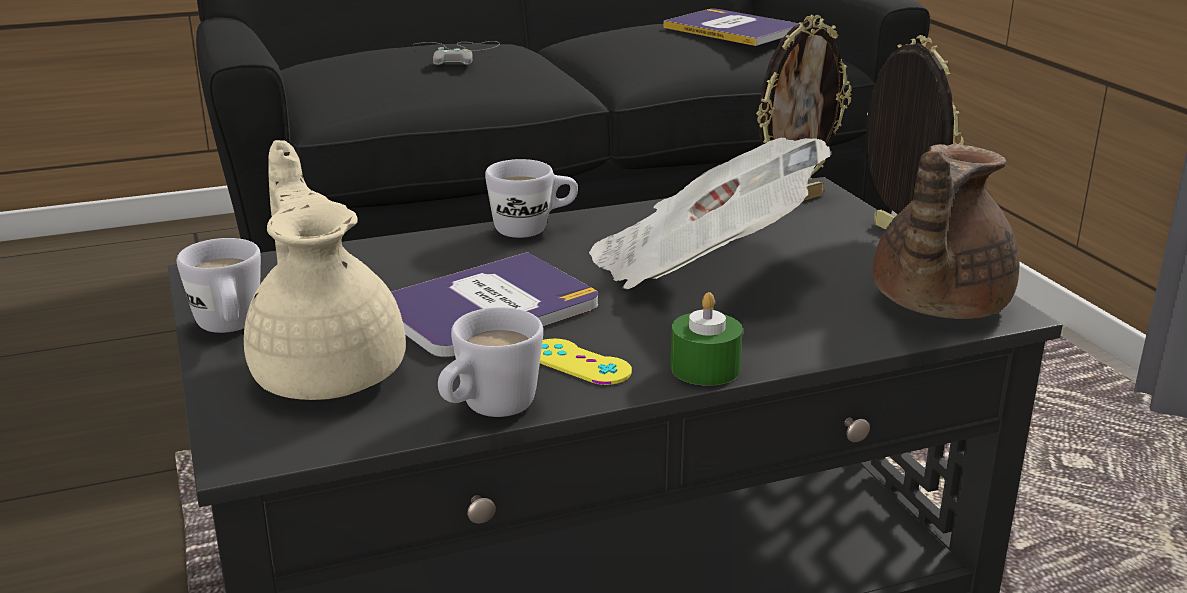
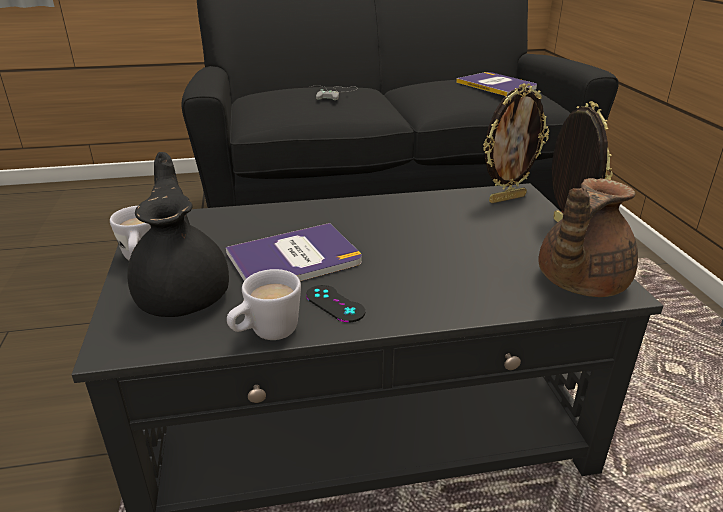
camera: 10 degrees right, 5 degrees up
(329, 370) = (185, 294): beige teapot -> black teapot
(533, 229) = (341, 206): white mug -> none
(579, 362) = (335, 304): yellow game controller -> black game controller
(699, 268) = (432, 241): newspaper -> none
(705, 368) = (412, 316): green candle -> none

